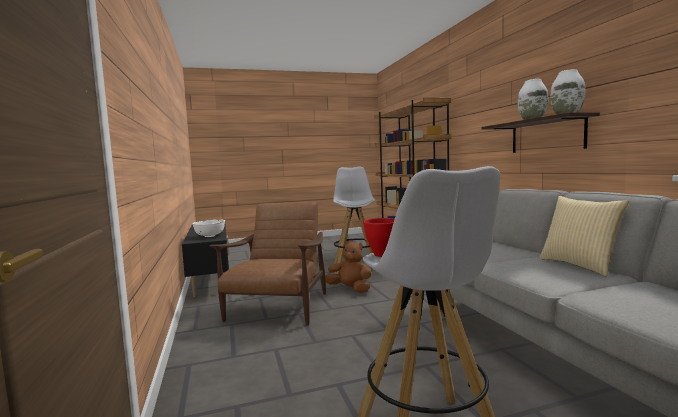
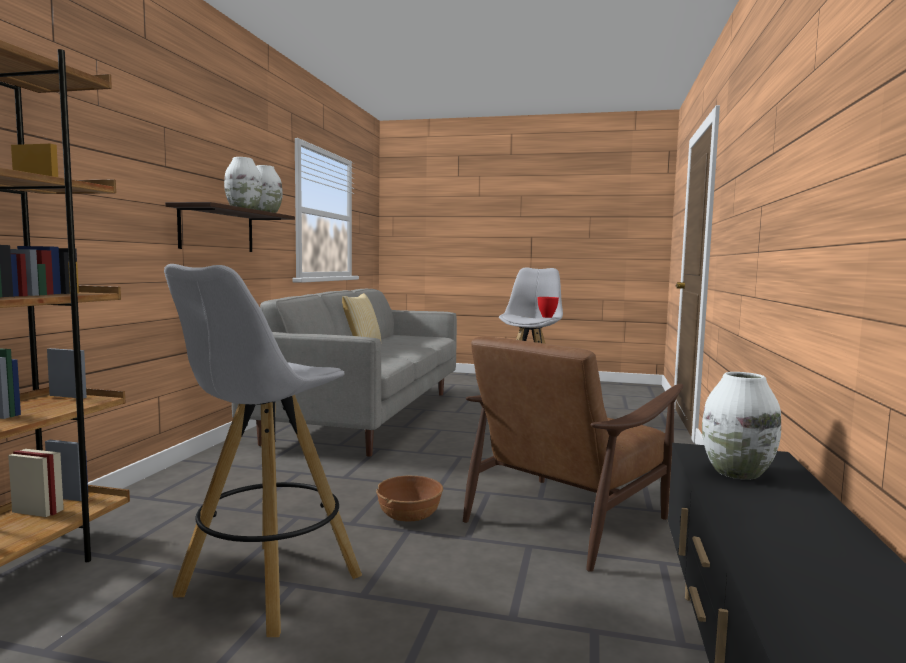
camera: 150 degrees left, 0 degrees up
(210, 236) = (736, 473): white bowl -> white vase
(350, 289) = (409, 517): brown plush toy -> brown bowl

